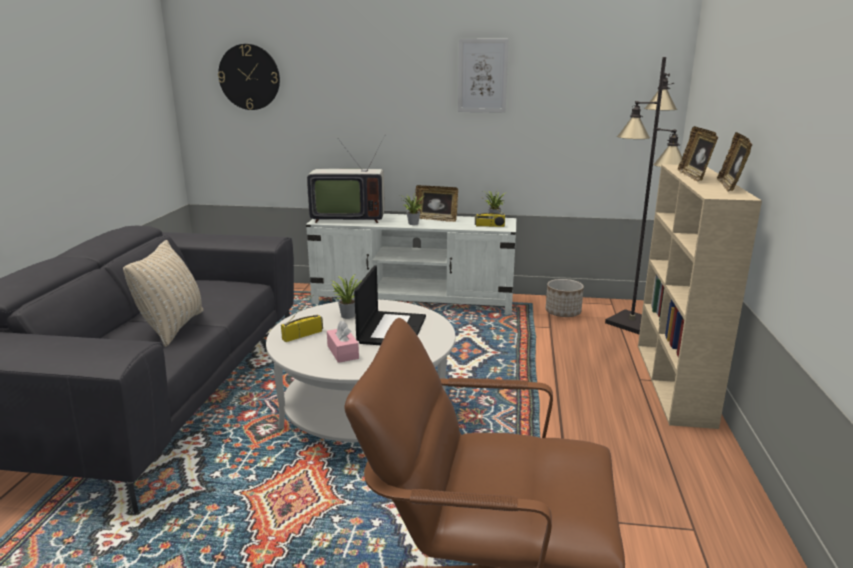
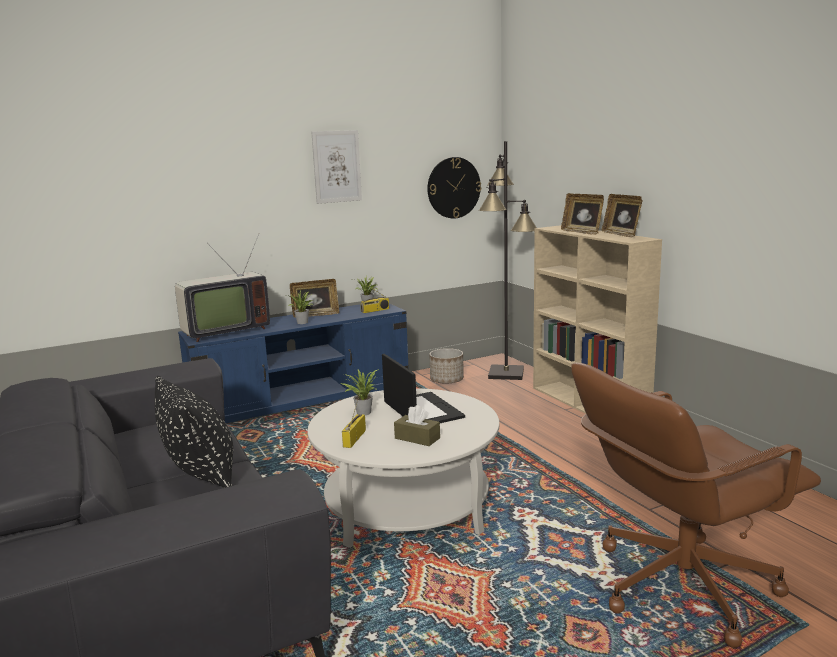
camera: 35 degrees left, 5 degrees down
(173, 327) = (200, 476): beige pillow -> black pillow
(249, 77) = (67, 184): wall clock -> wall clock (453, 187)
(343, 352) = (417, 438): pink tissue box -> brown tissue box
(414, 300) = (304, 405): white tv stand -> blue tv stand

